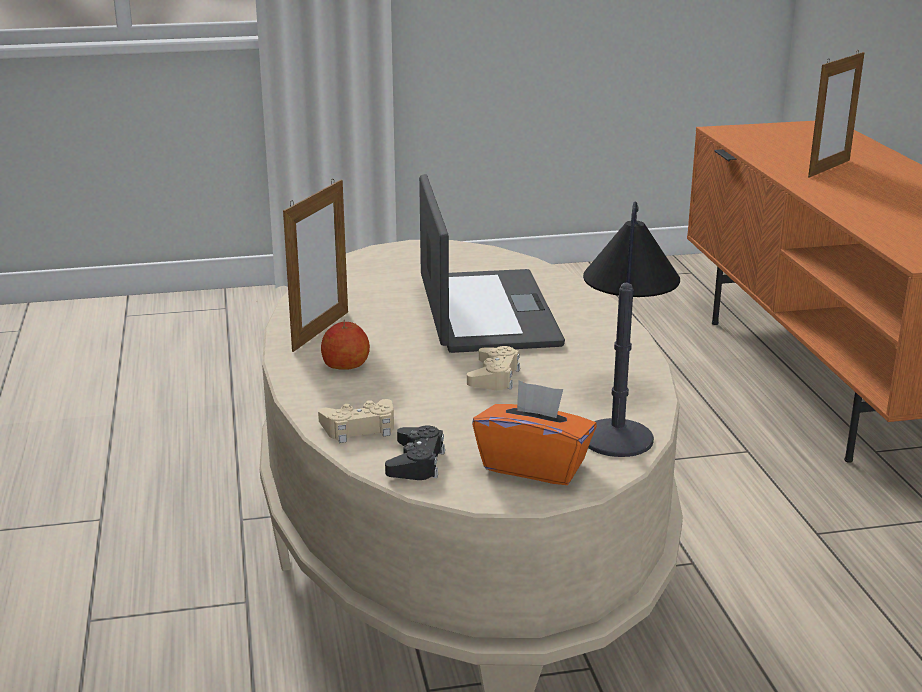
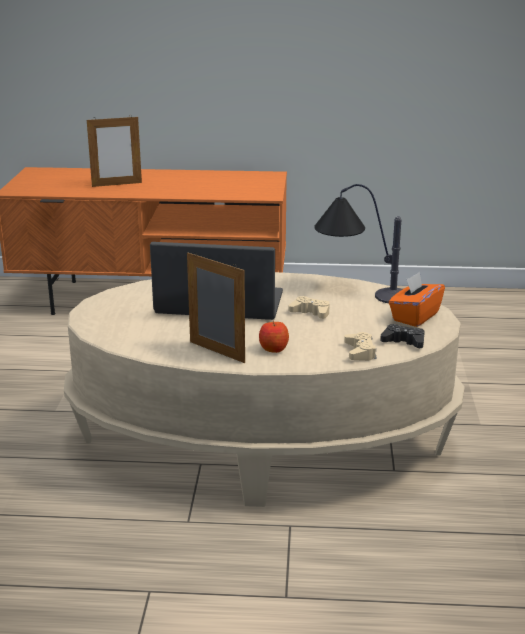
camera: 75 degrees left, 0 degrees up
(829, 168) = (117, 184): picture frame -> picture frame turned 105 degrees clockwise

